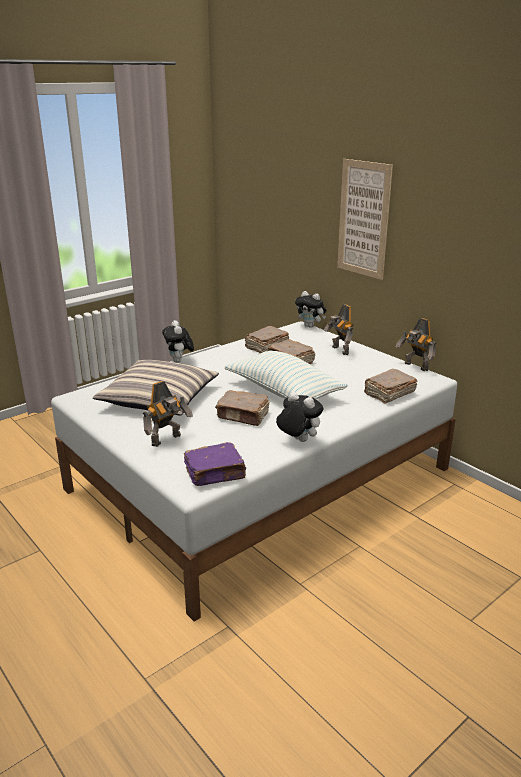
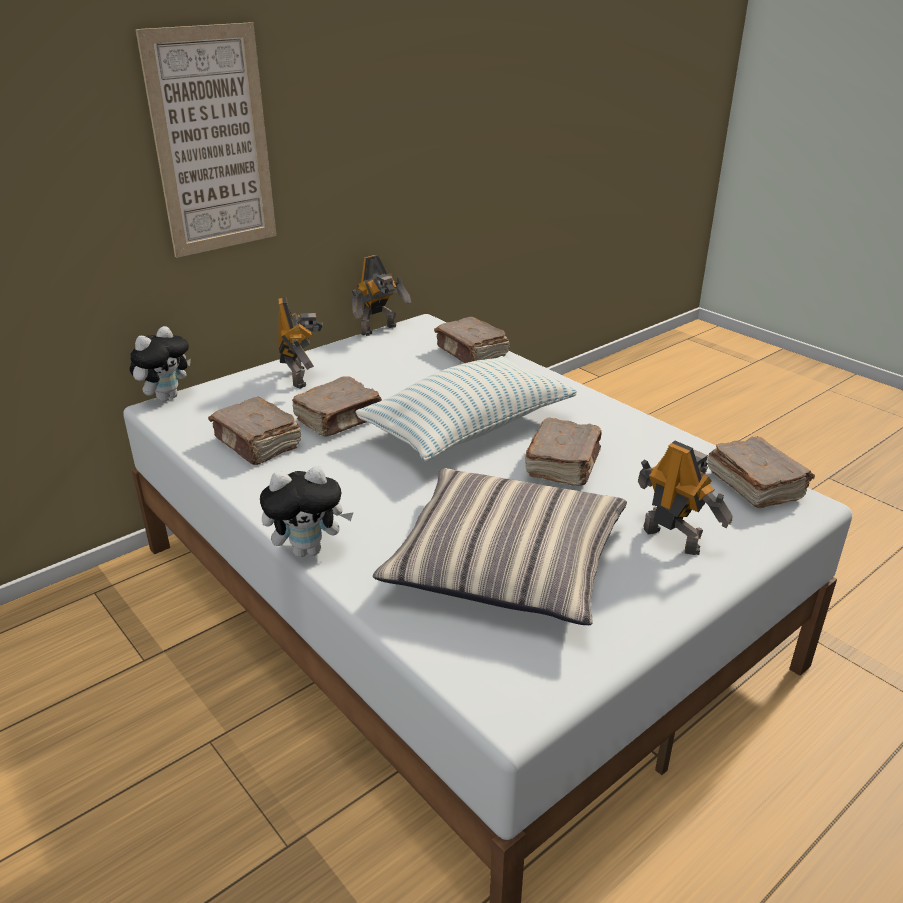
camera: 90 degrees left, 5 degrees up
(215, 474) = (754, 485): purple book -> brown book
(298, 440) = (629, 421): plush toy -> none
(339, 350) = (301, 377): toy robot -> toy robot turned 75 degrees counterclockwise

